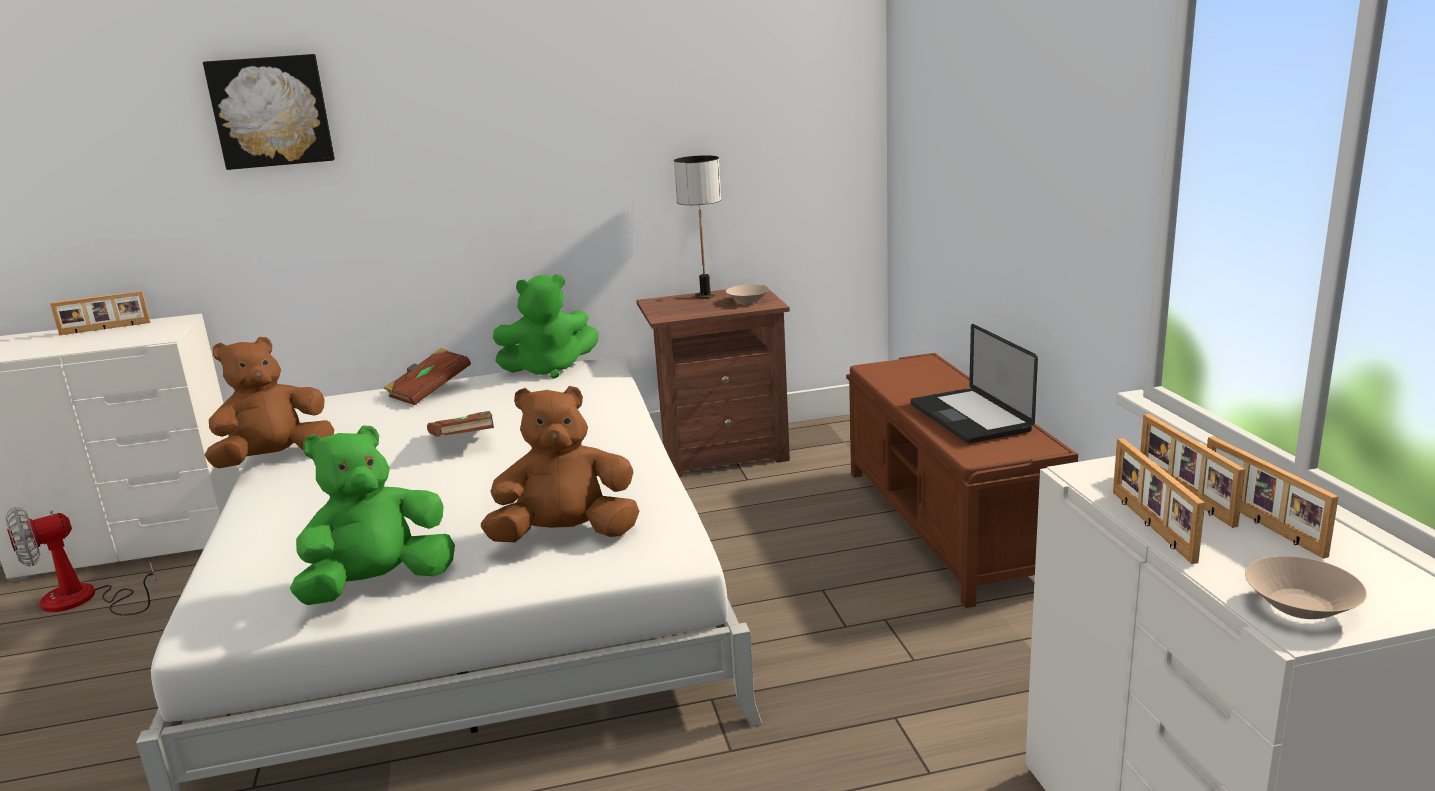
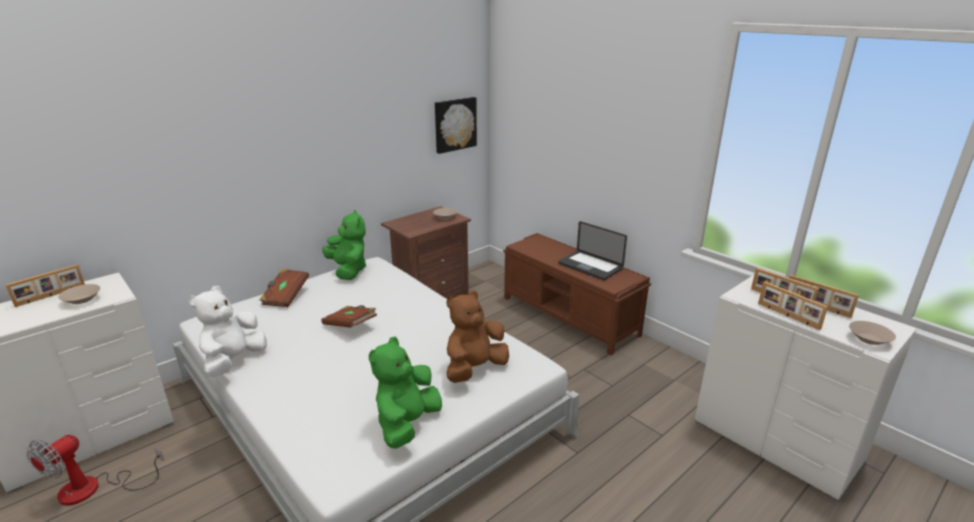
camera: 30 degrees left, 5 degrees up
(124, 337) = (82, 300): none -> beige bowl
(271, 111) = (161, 130): picture -> picture (454, 124)
(274, 459) = (234, 361): brown plush toy -> white plush toy
(549, 369) = (348, 270): green plush toy -> green plush toy turned 75 degrees counterclockwise
(705, 296) = (418, 216): table lamp -> none

